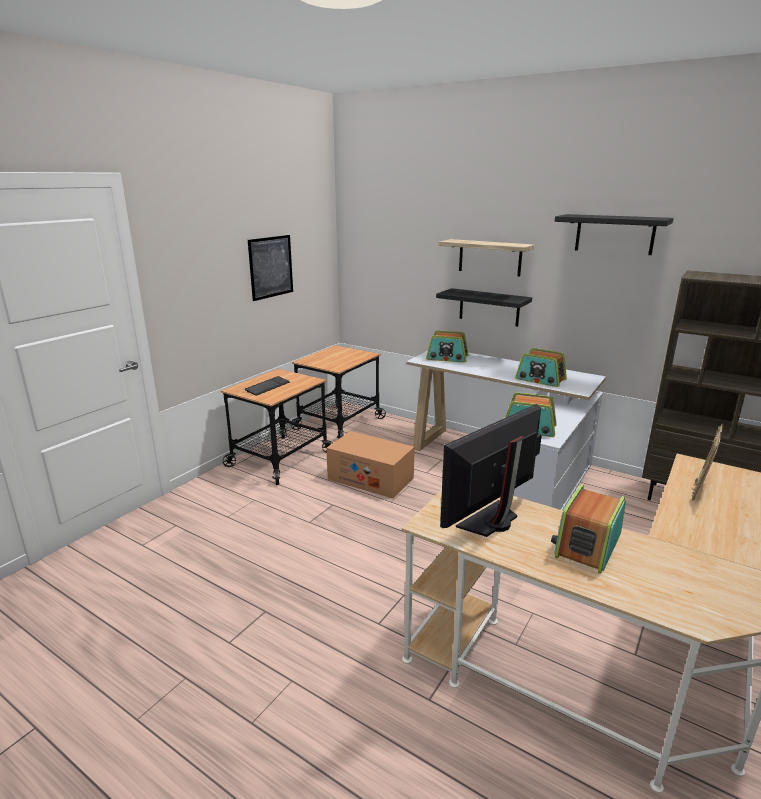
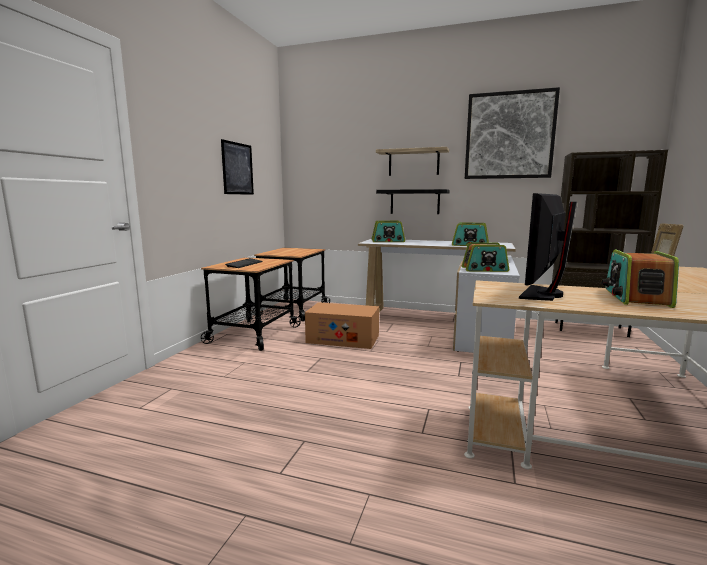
camera: 15 degrees left, 10 degrees down
(614, 234) = (509, 135): black shelf -> picture

